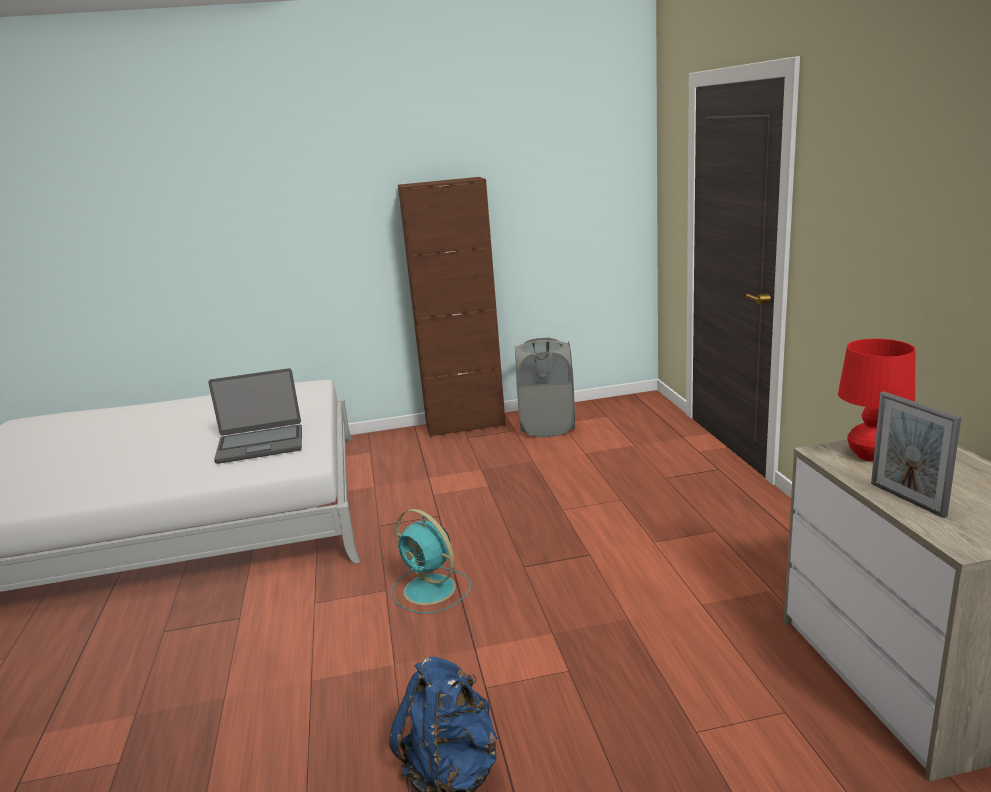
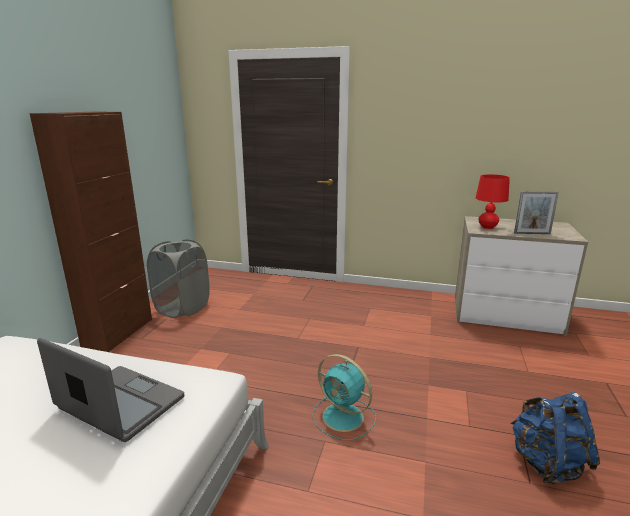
camera: 65 degrees left, 0 degrees up
(260, 445) = (120, 404): laptop -> laptop turned 75 degrees counterclockwise
(431, 590) = (344, 418): turquoise fan -> turquoise fan turned 60 degrees clockwise

